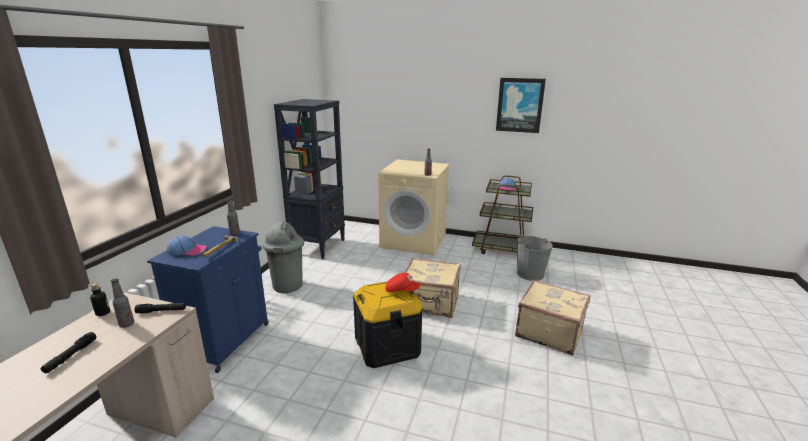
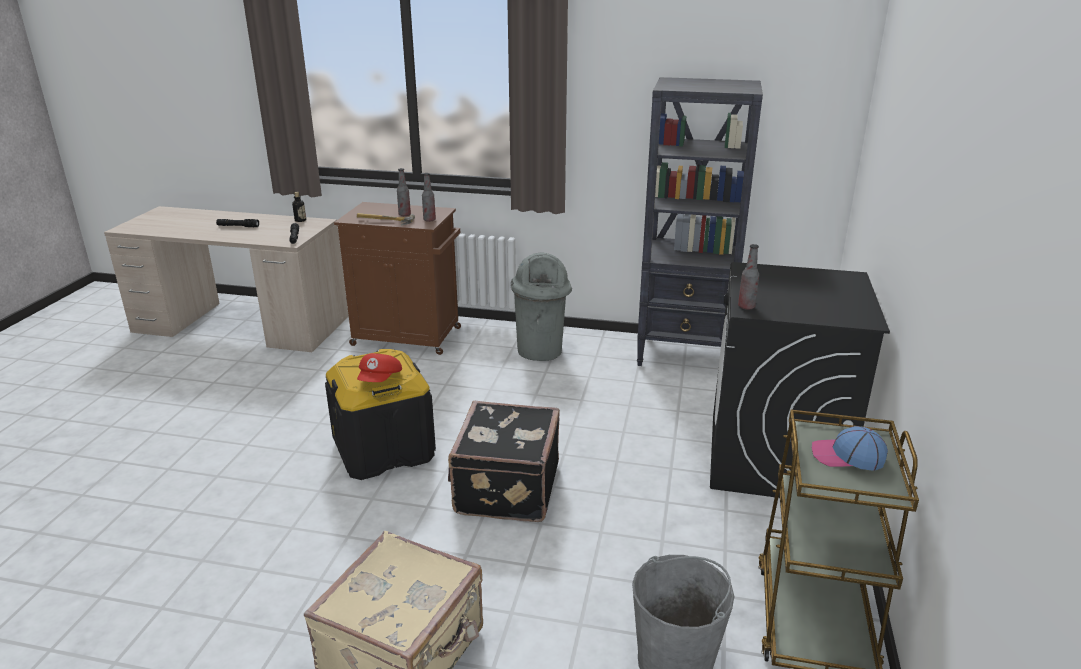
camera: 85 degrees right, 5 degrees up
(127, 324) = (277, 231): bottle -> bottle (404, 215)
(187, 250) = (382, 210): cap -> none
(225, 340) = (409, 337): blue cabinet -> brown cabinet
(414, 241) = (774, 458): beige washing machine -> black washing machine
(431, 303) = (505, 488): beige suitcase -> black suitcase
(520, 105) = (988, 226): picture -> none

